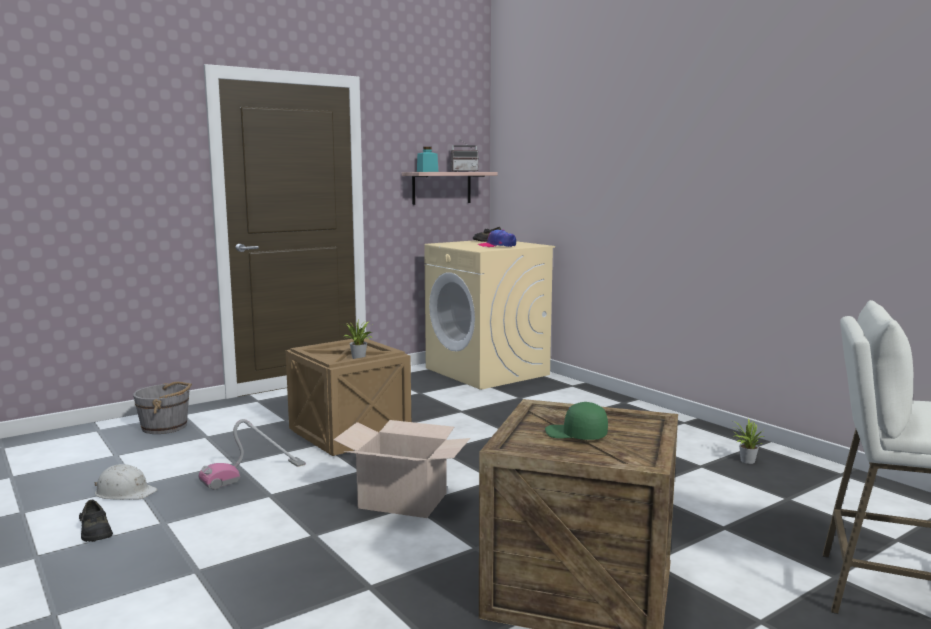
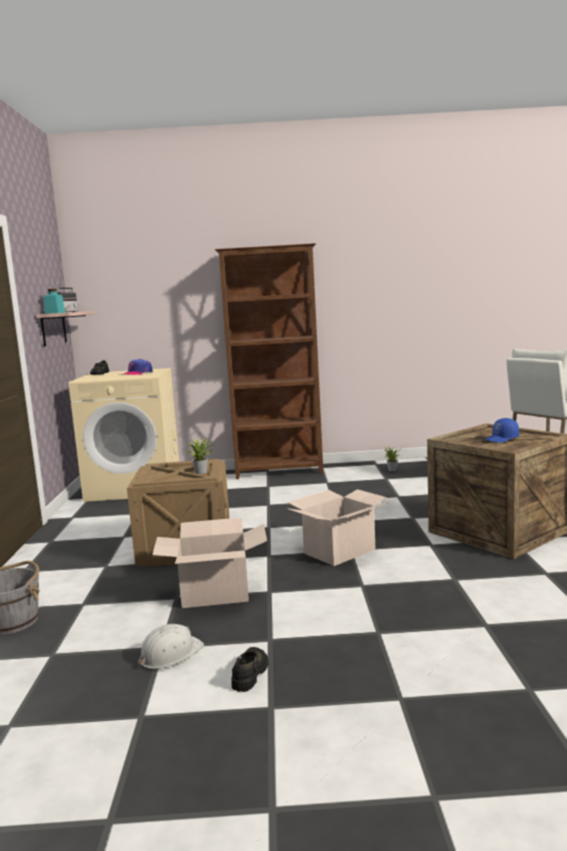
camera: 55 degrees left, 0 degrees up
(95, 532) = (250, 673): black shoe -> black shoe turned 75 degrees counterclockwise
(254, 474) = (215, 593): vacuum cleaner -> cardboard box
(575, 435) = (501, 439): green cap -> blue cap
(630, 408) = (280, 472): none -> brown bookcase

